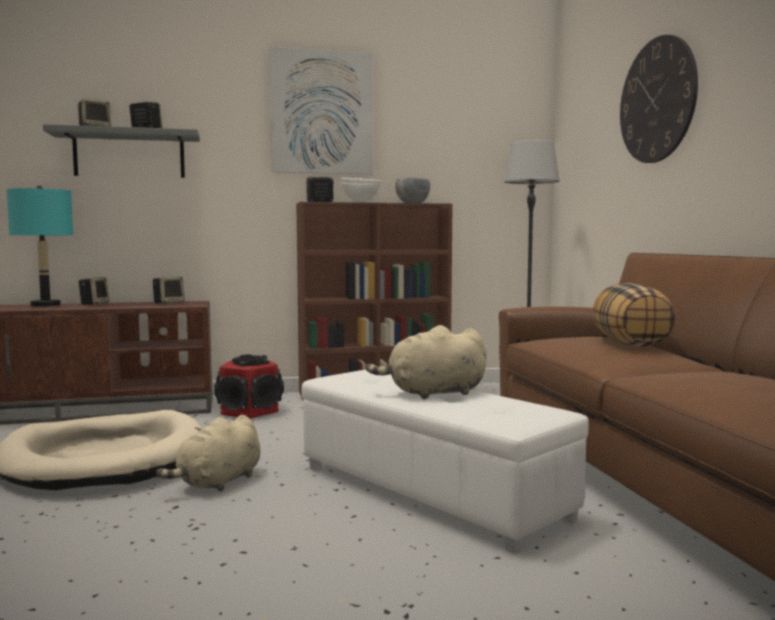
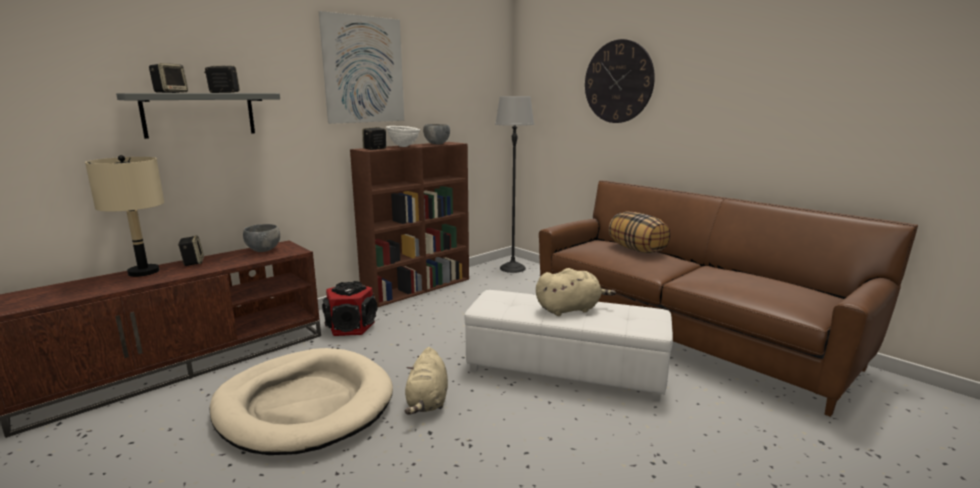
camera: 30 degrees left, 10 degrees up
(46, 305) = (144, 272): turquoise table lamp -> beige table lamp
(169, 303) = (263, 250): speaker -> grey bowl
(433, 393) = (570, 309): beige plush toy -> beige plush toy turned 150 degrees counterclockwise

